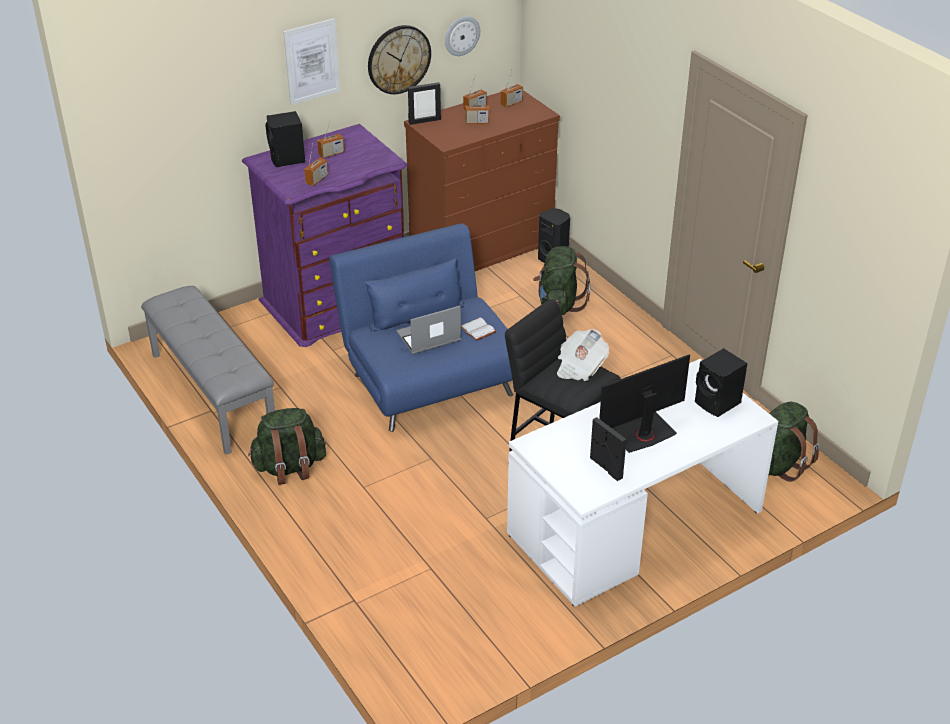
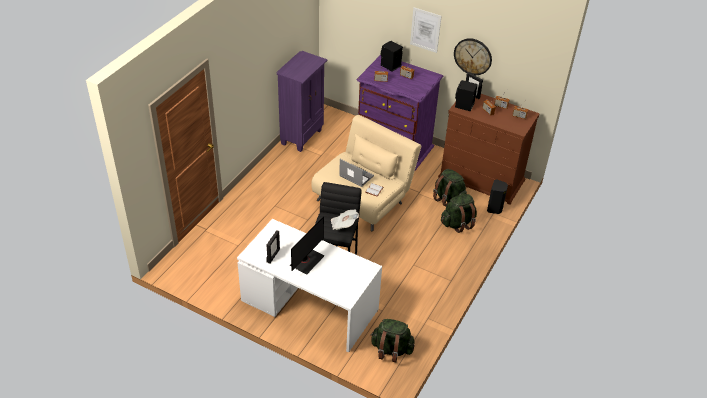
camera: 60 degrees right, 5 degrees up
(211, 393) = (302, 137): grey bench -> purple cabinet
(289, 467) = (272, 179): green backpack -> green backpack (448, 199)
(427, 376) = (364, 197): blue armchair -> beige armchair
(461, 35) = (513, 65): wall clock -> none
(641, 433) = (306, 261): monitor -> monitor turned 90 degrees clockwise
(718, 403) = (349, 282): black speaker -> black speaker (464, 105)

